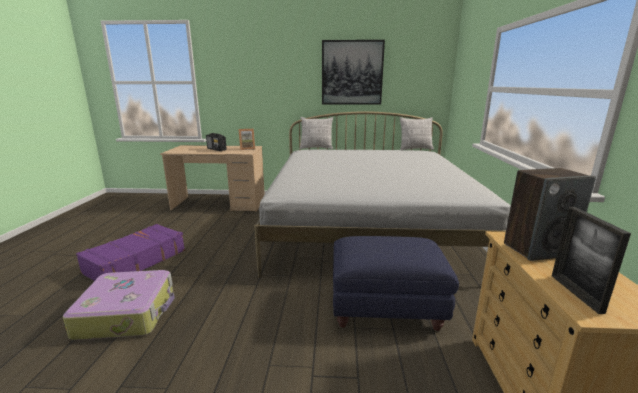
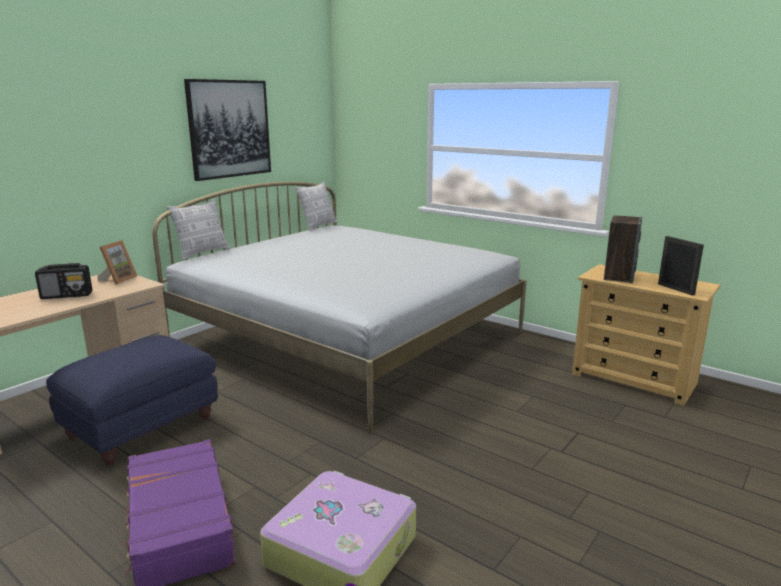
camera: 55 degrees left, 0 degrees up
(387, 307) = (503, 387): blue ottoman -> blue ottoman (143, 427)
(576, 293) = (676, 289): picture frame -> picture frame turned 150 degrees counterclockwise

